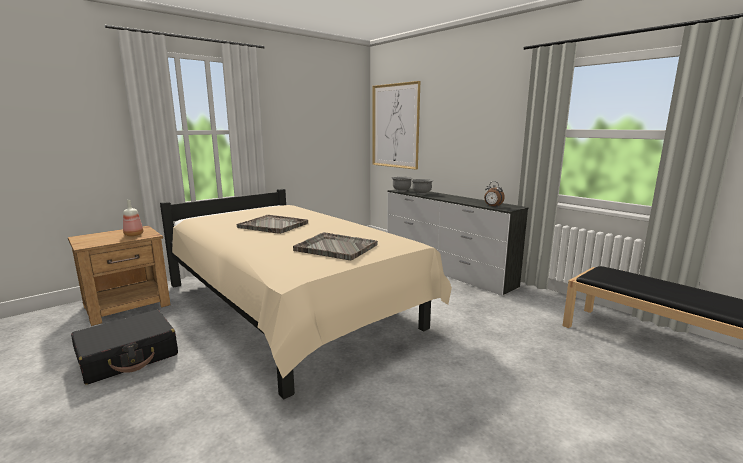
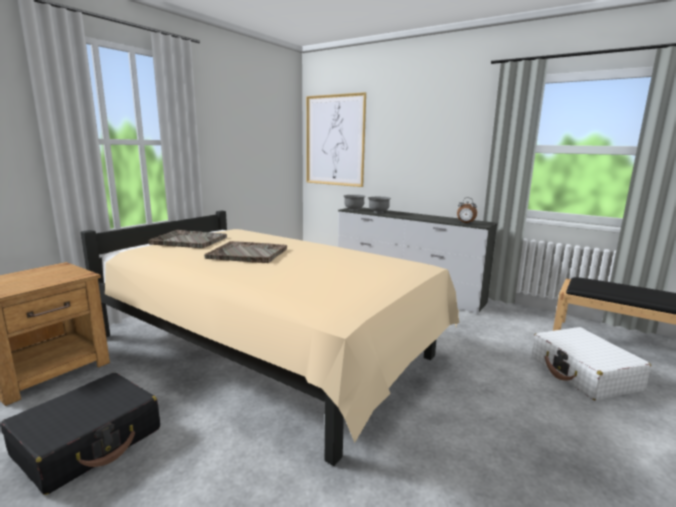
camera: 15 degrees left, 0 degrees up
(134, 235) = (57, 276): bottle -> none
(335, 247) = (352, 276): grey tray -> grey tray (188, 240)
(570, 361) = (584, 373): none -> white suitcase

